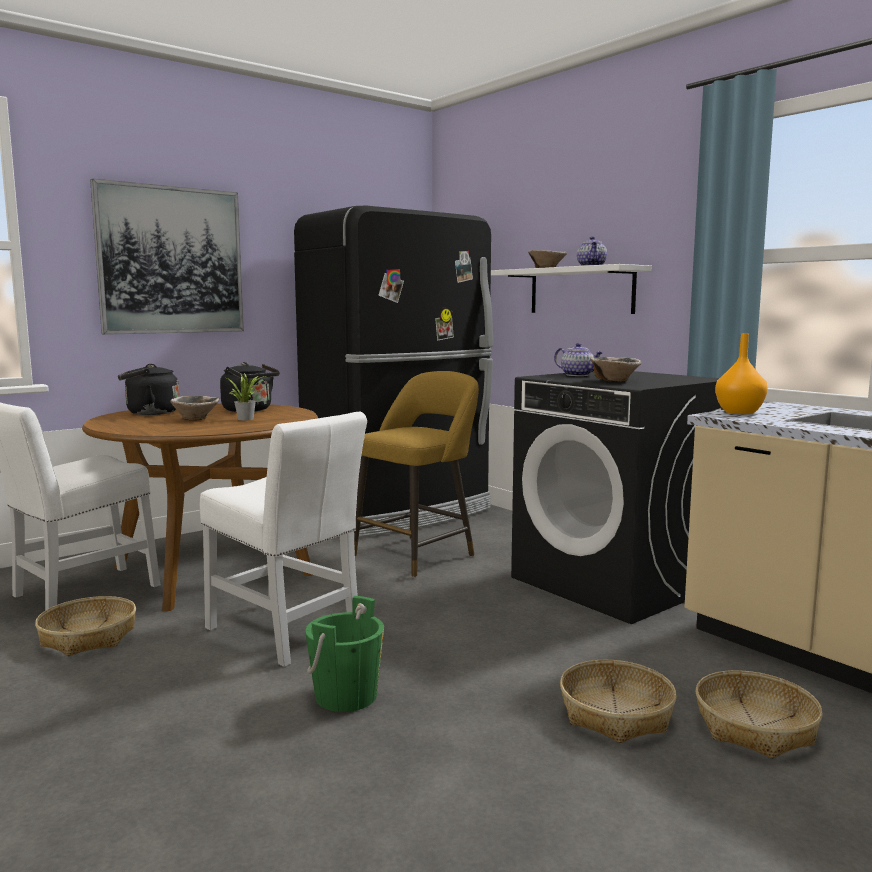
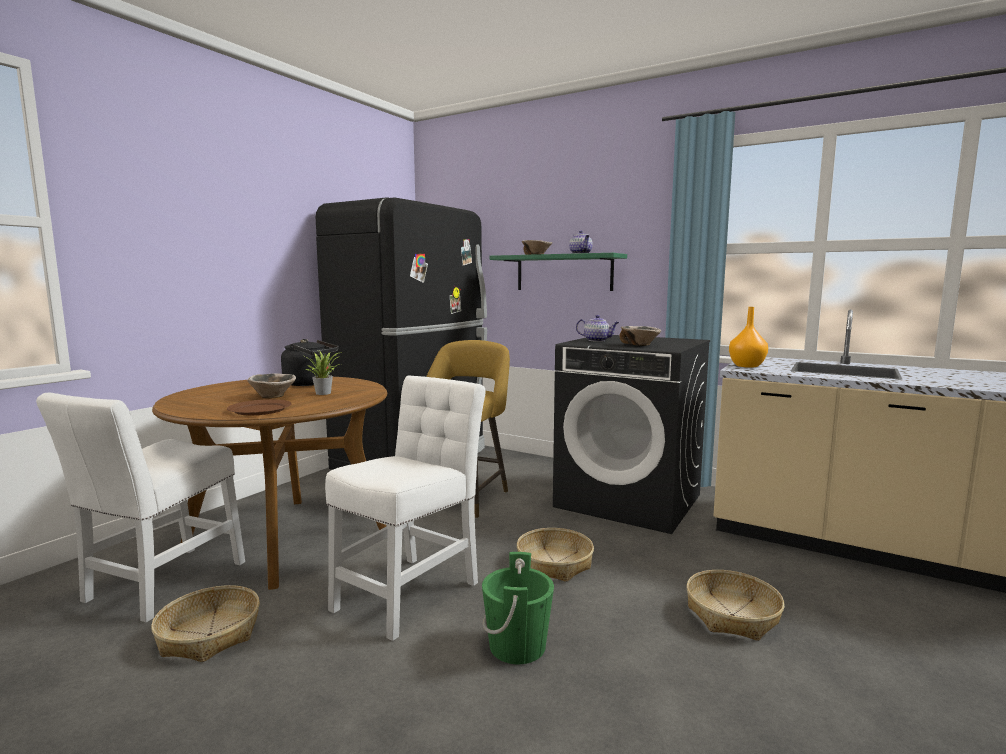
camera: 20 degrees left, 0 degrees up
(149, 413) = (211, 393): black kettle -> none
(165, 429) = (260, 409): none -> brown plate
(171, 260) = (207, 242): picture -> none
(286, 633) = (411, 591): white chair -> white chair turned 75 degrees counterclockwise
(581, 291) = (564, 273): white shelf -> green shelf
(754, 727) = (826, 605): basket -> basket (554, 564)

